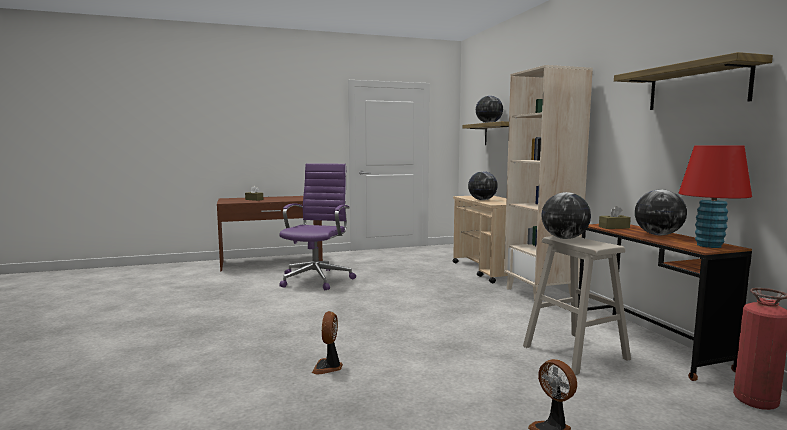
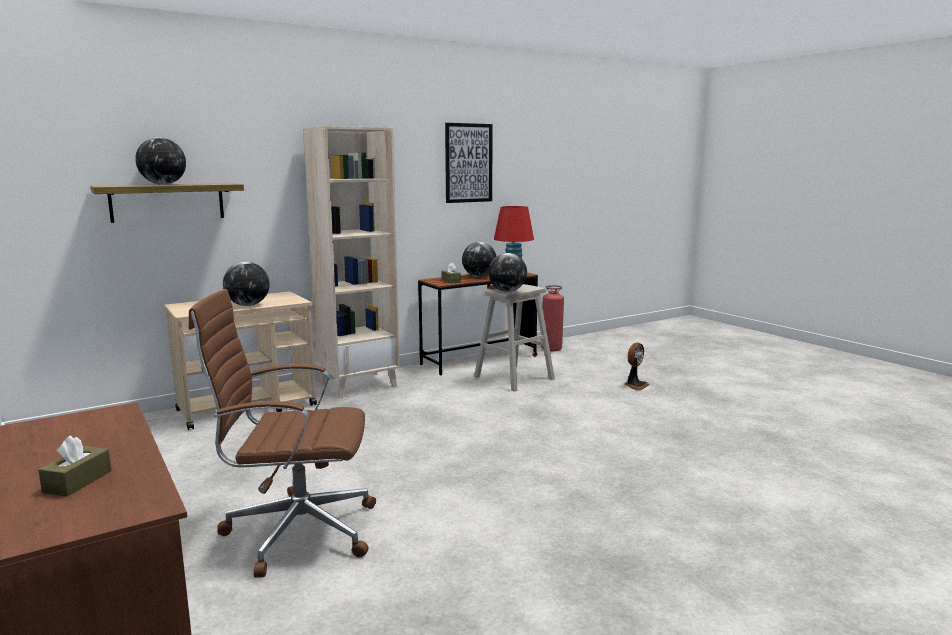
camera: 105 degrees left, 5 degrees up
(317, 279) = (296, 531): purple office chair -> brown office chair
(328, 367) = (628, 454): fan -> none
(697, 86) = (468, 163): shelf -> picture

